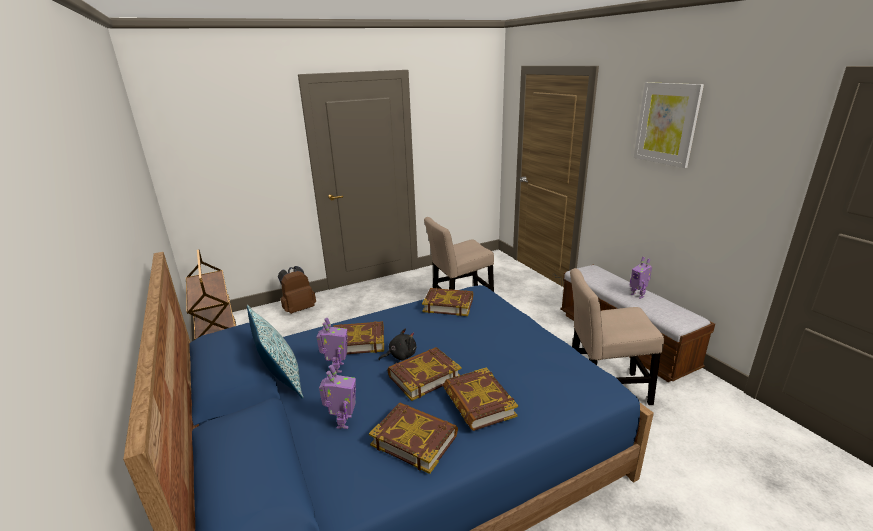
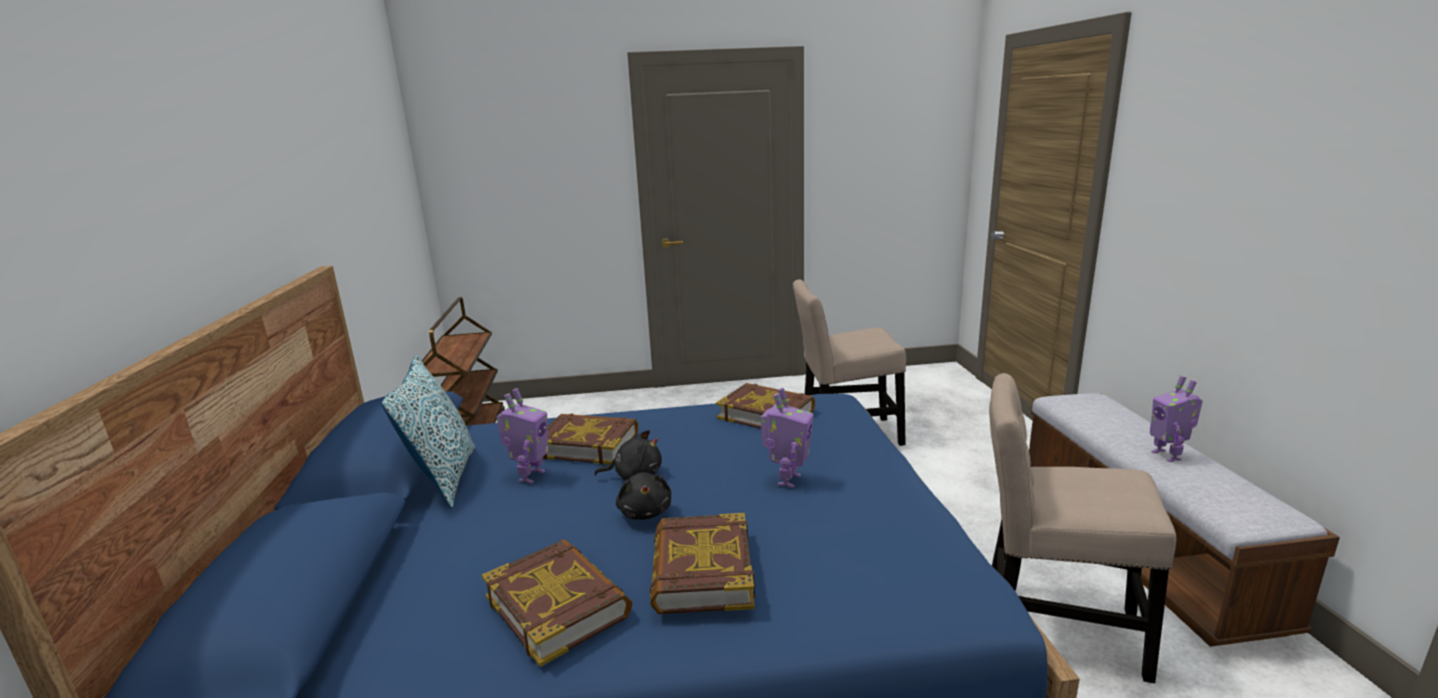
camera: 20 degrees right, 5 degrees down
(299, 309) = (597, 408): brown backpack -> none
(343, 422) = (477, 554): toy robot -> toy robot (787, 480)
(424, 376) = (645, 512): book -> black plush toy
(666, 124) = (1253, 106): picture -> none

